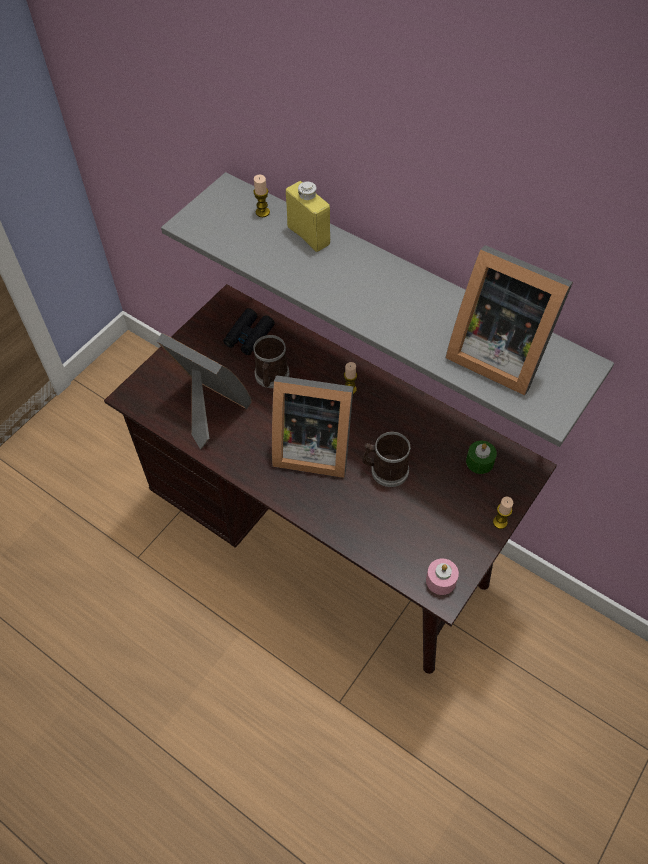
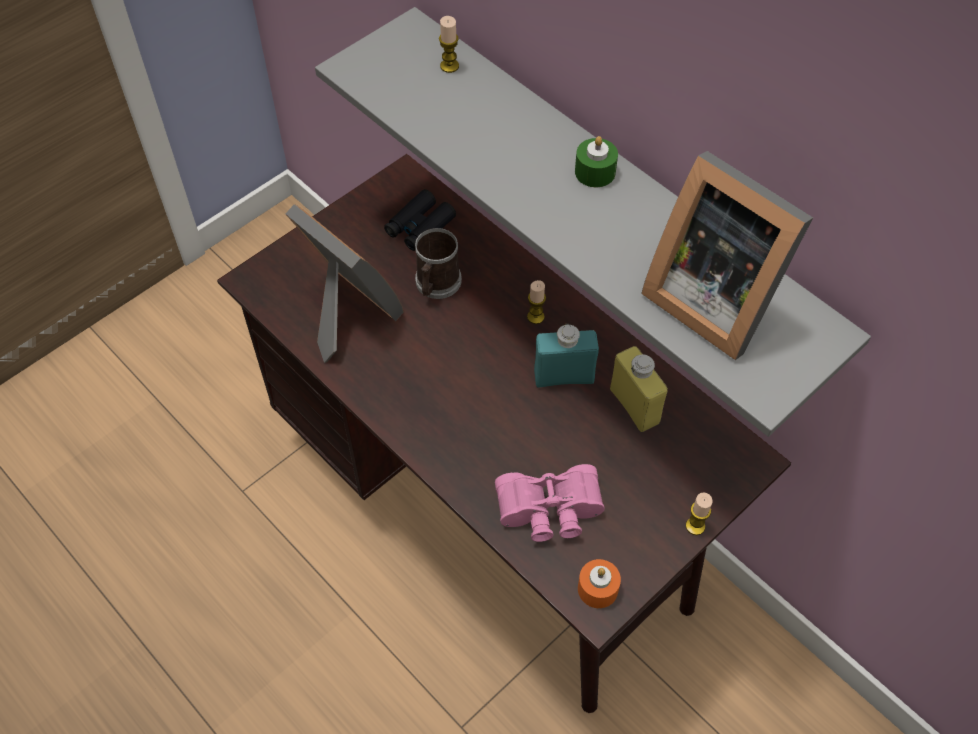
camera: 10 degrees right, 0 degrees up
(308, 236) = (502, 105): yellow bottle -> yellow bottle (634, 406)
(311, 447) = (467, 384): picture frame -> none
(380, 430) = (564, 376): none -> turquoise bottle
(385, 470) = (557, 430): mug -> none
(393, 531) = (550, 512): none -> pink binoculars
(441, 580) = (597, 589): pink candle -> orange candle
(479, 462) = (686, 441): green candle -> green candle (595, 172)

